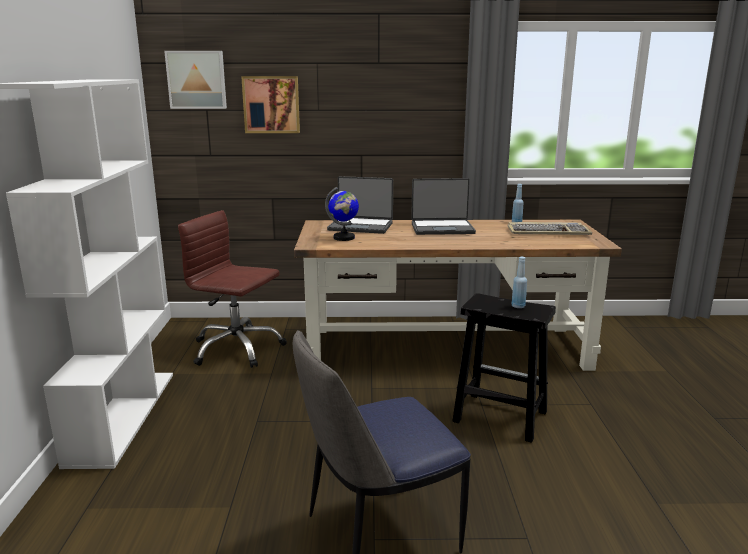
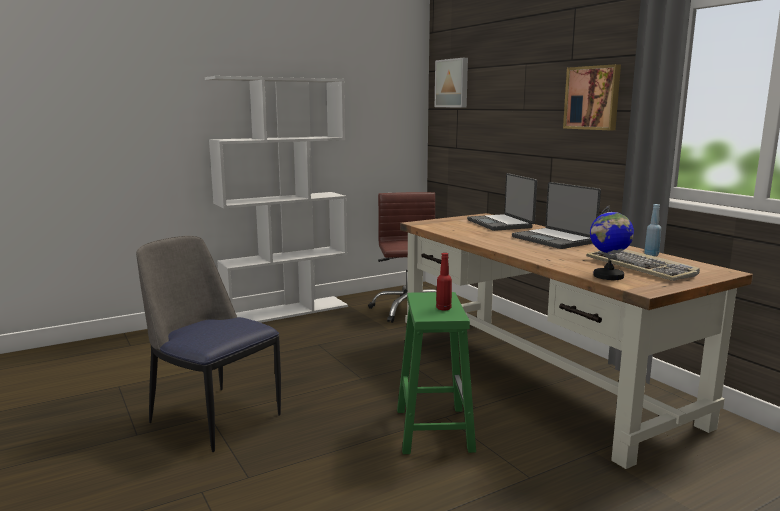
camera: 60 degrees right, 5 degrees down
(271, 104) = (492, 104): picture -> picture (593, 98)
(344, 238) = (455, 225): globe -> globe (608, 276)
(498, 416) = (433, 429): black stool -> green stool
(518, 306) = (443, 308): blue bottle -> red bottle

